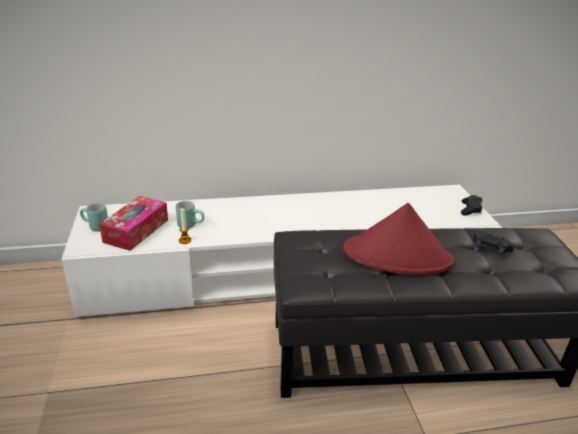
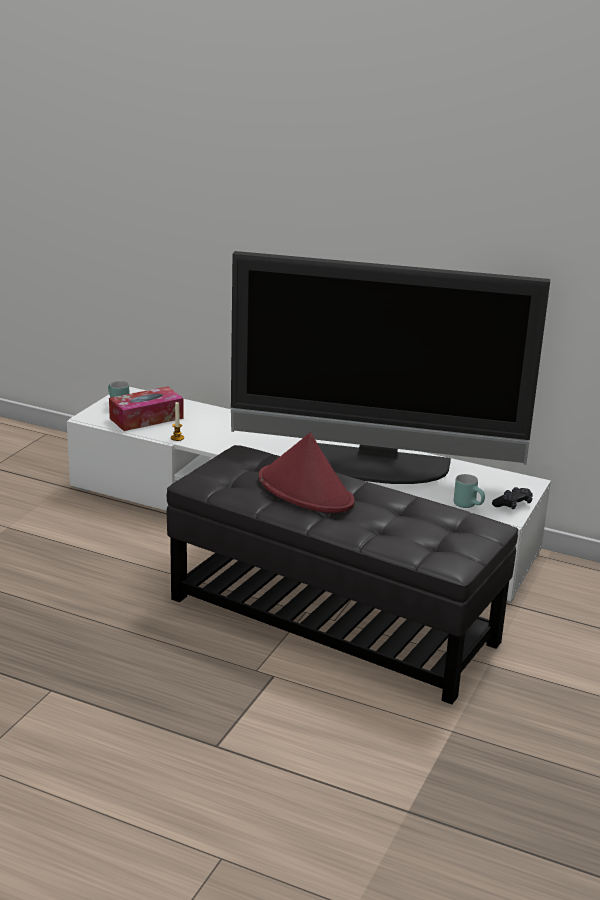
camera: 35 degrees right, 5 degrees down
(191, 225) = (198, 428): turquoise mug -> turquoise mug (469, 505)
(356, 212) = (375, 466): none -> television
(490, 248) = (407, 515): black game controller -> none

